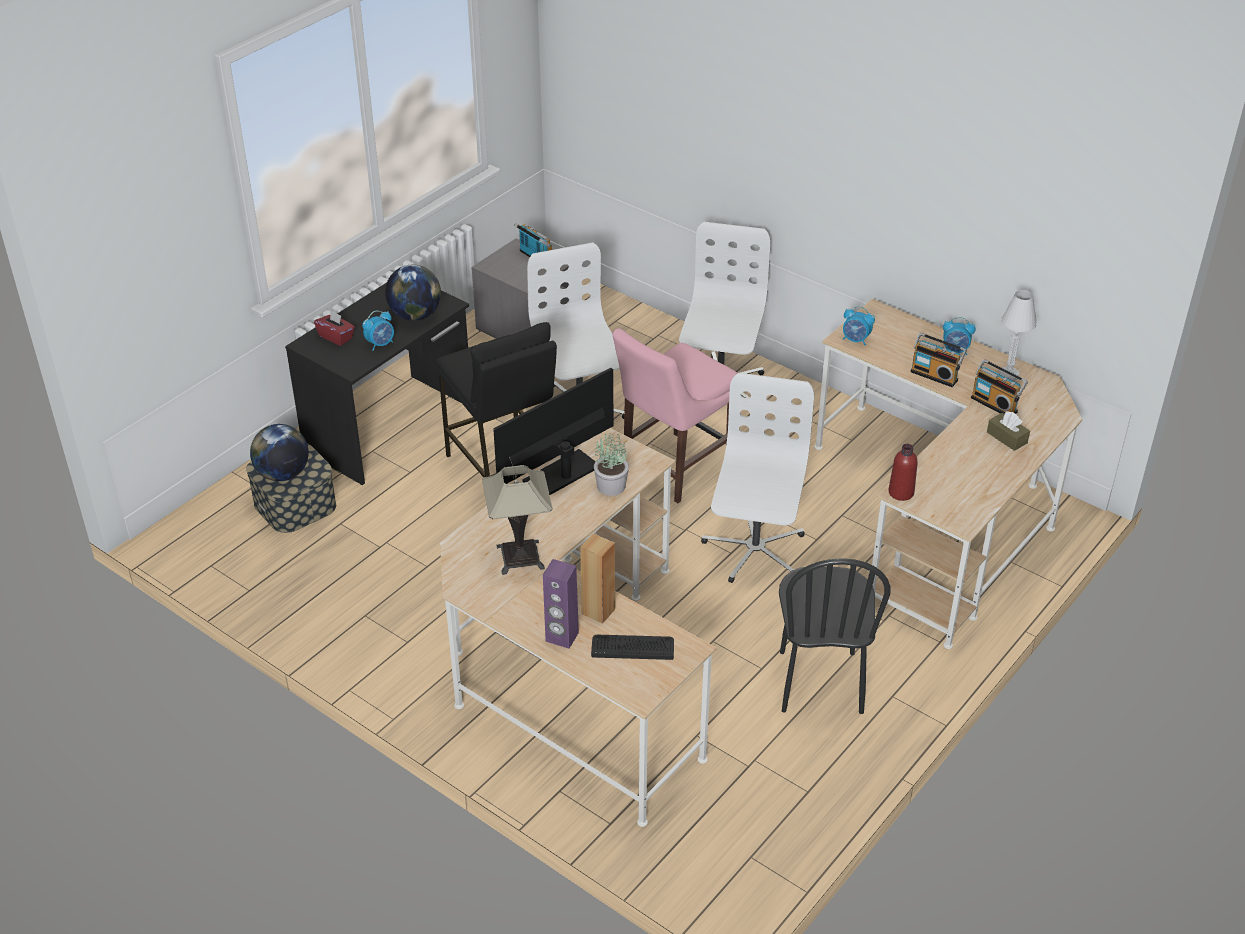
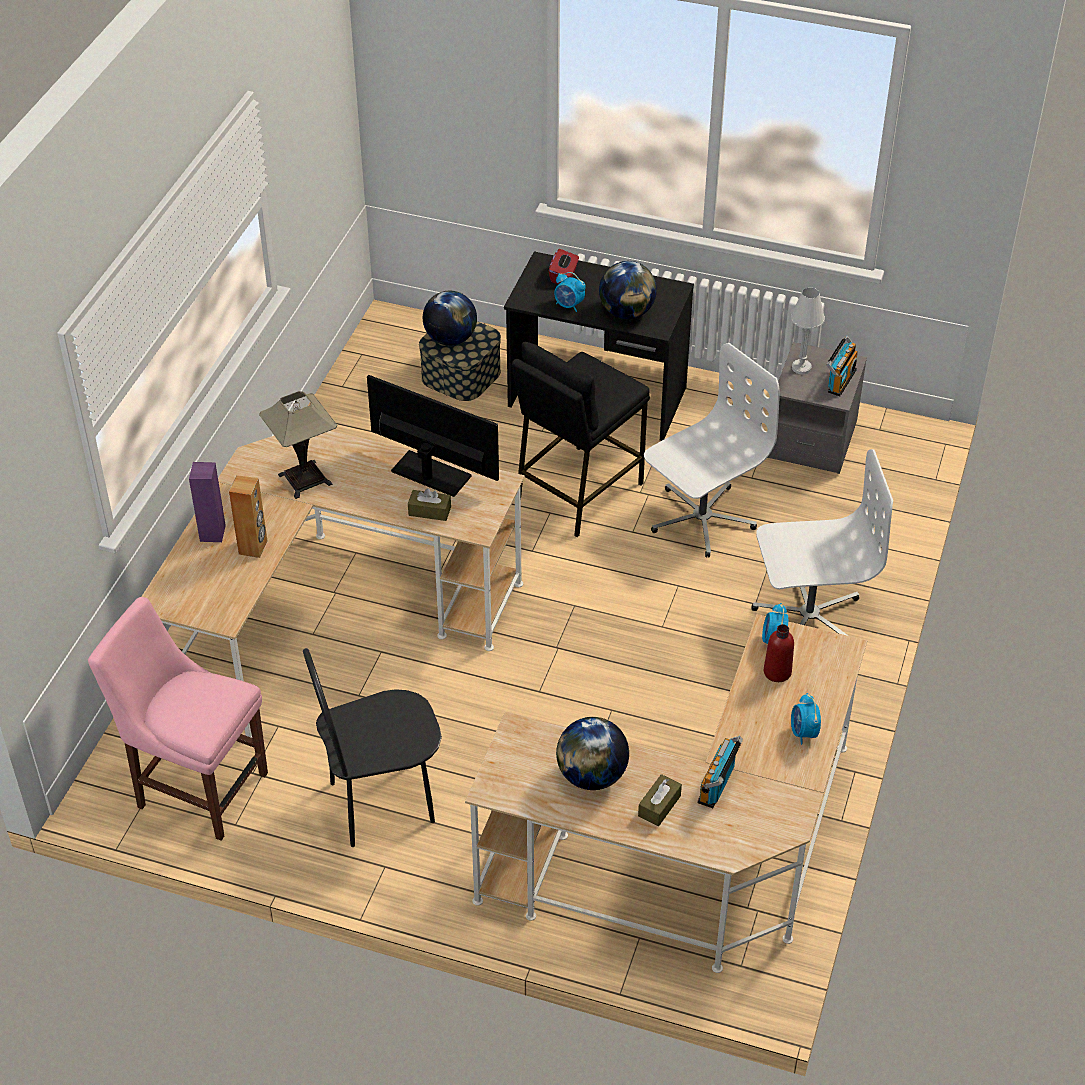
camera: 70 degrees right, 5 degrees up
(611, 485) = (429, 511): potted plant -> brown tissue box
(632, 647) = (215, 581): keyboard -> none
(673, 469) = (646, 614): pink chair -> pink chair (197, 787)
(754, 550) = (551, 708): white office chair -> none
(901, 492) = (517, 729): red bottle -> red bottle (777, 672)
(935, 375) = (745, 722): radio -> none
(965, 464) = (592, 776): none -> globe
(1008, 375) = (783, 790): white table lamp -> white table lamp (801, 368)

